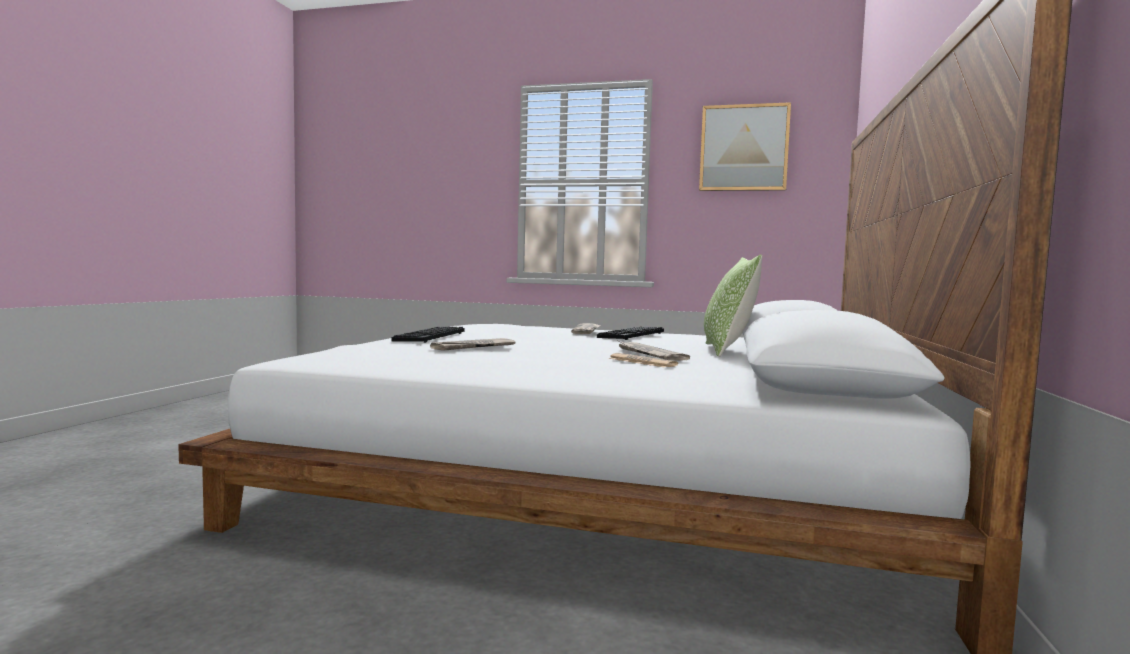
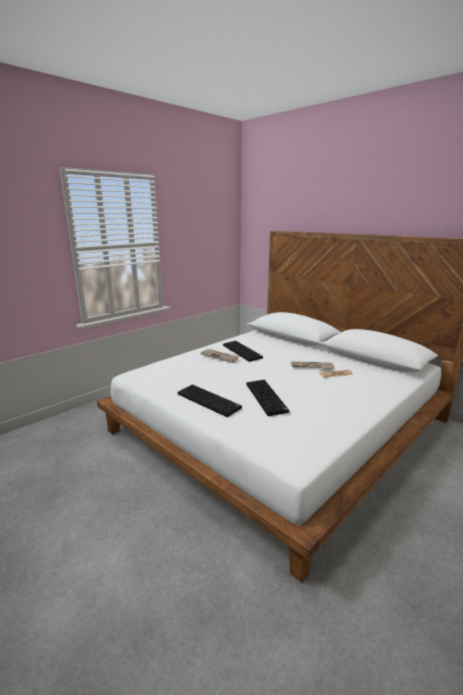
camera: 60 degrees left, 15 degrees up
(474, 347) = (267, 398): newspaper -> keyboard
(727, 350) = (300, 349): pillow -> none
(743, 148) = (201, 222): picture -> none

